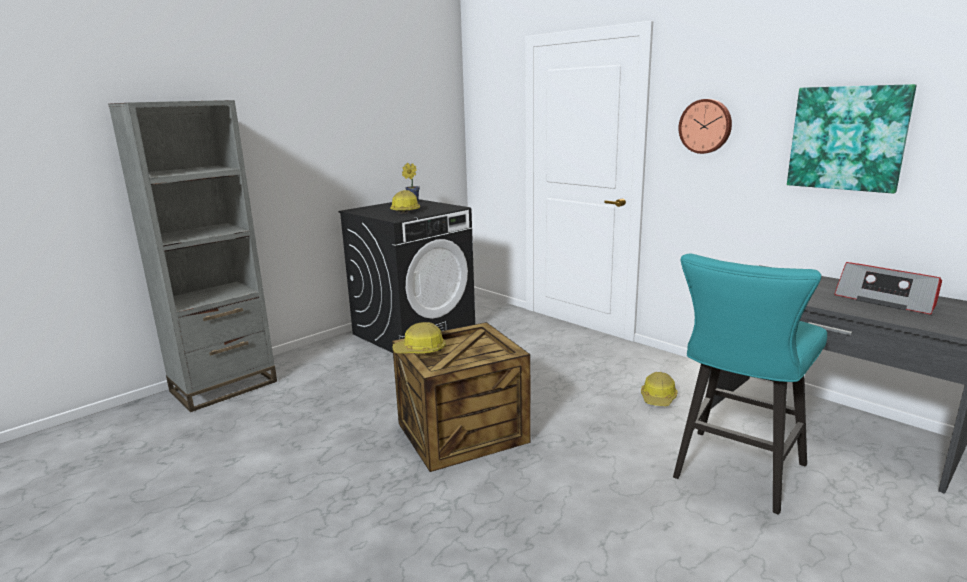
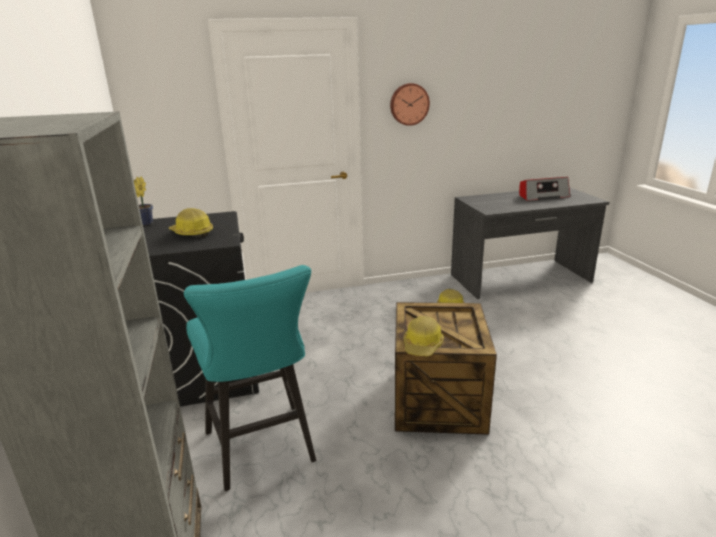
camera: 60 degrees left, 5 degrees up
(734, 474) = (554, 320): turquoise stool -> turquoise stool (263, 451)
(847, 138) = (496, 106): picture -> none

